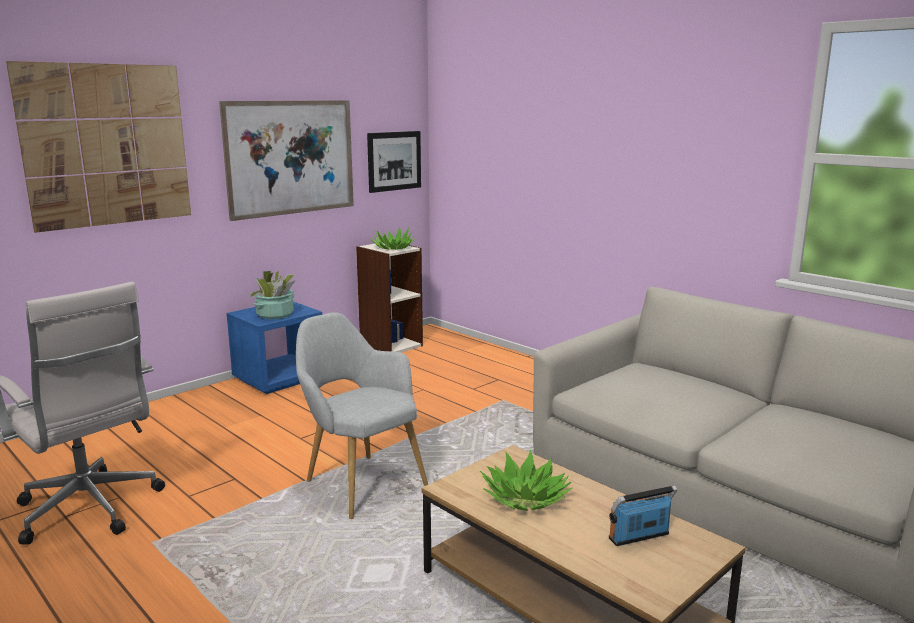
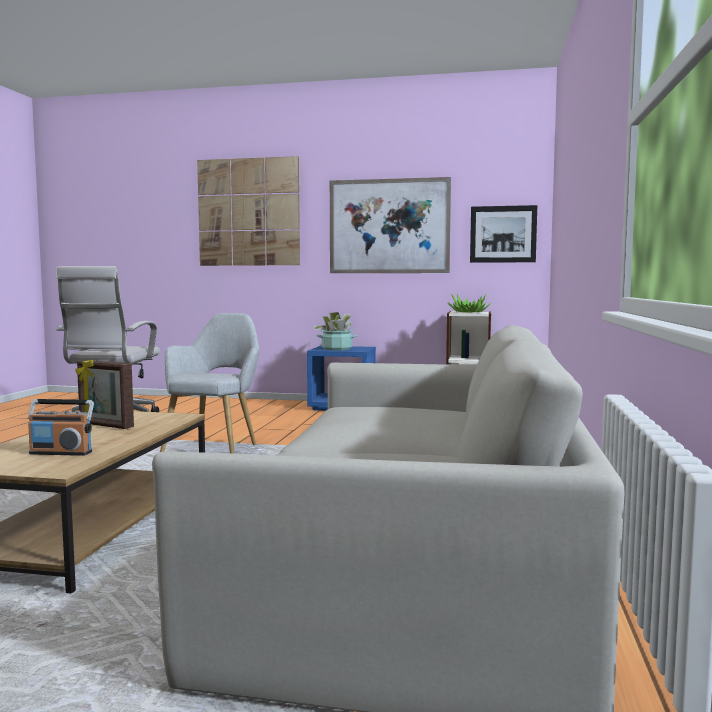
camera: 55 degrees right, 10 degrees down
(525, 499) = (105, 426): potted plant -> picture frame
(639, 537) = (61, 453): radio -> radio turned 150 degrees clockwise

